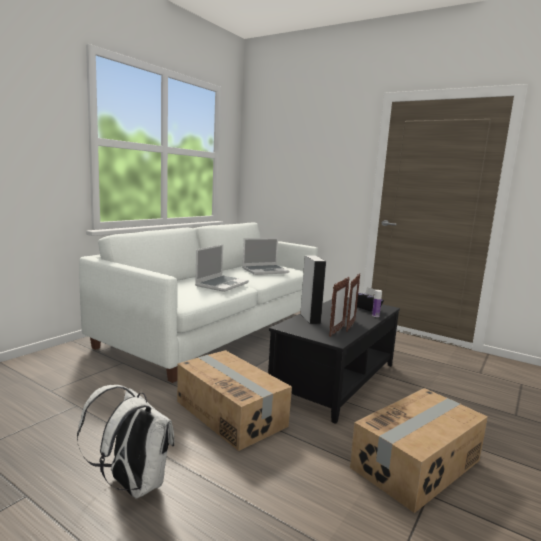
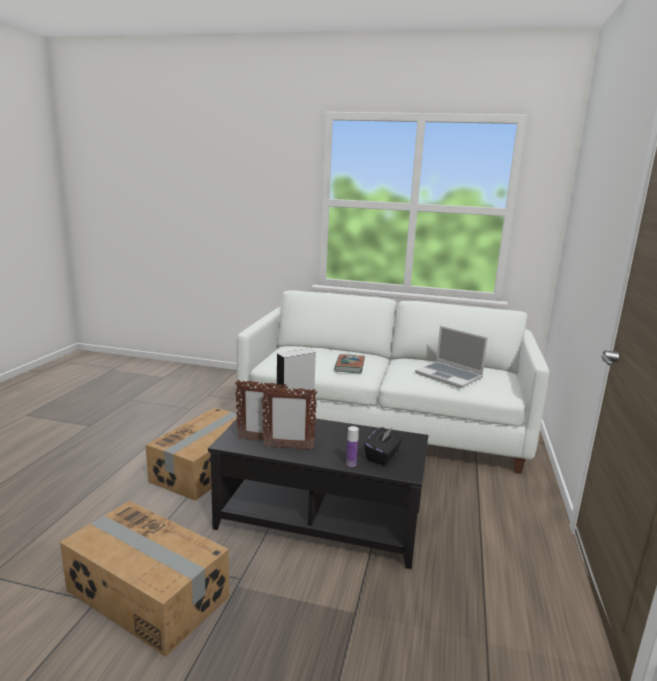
camera: 70 degrees right, 5 degrees up
(132, 484) = (101, 451): white backpack -> none
(222, 284) = (349, 366): laptop -> book

